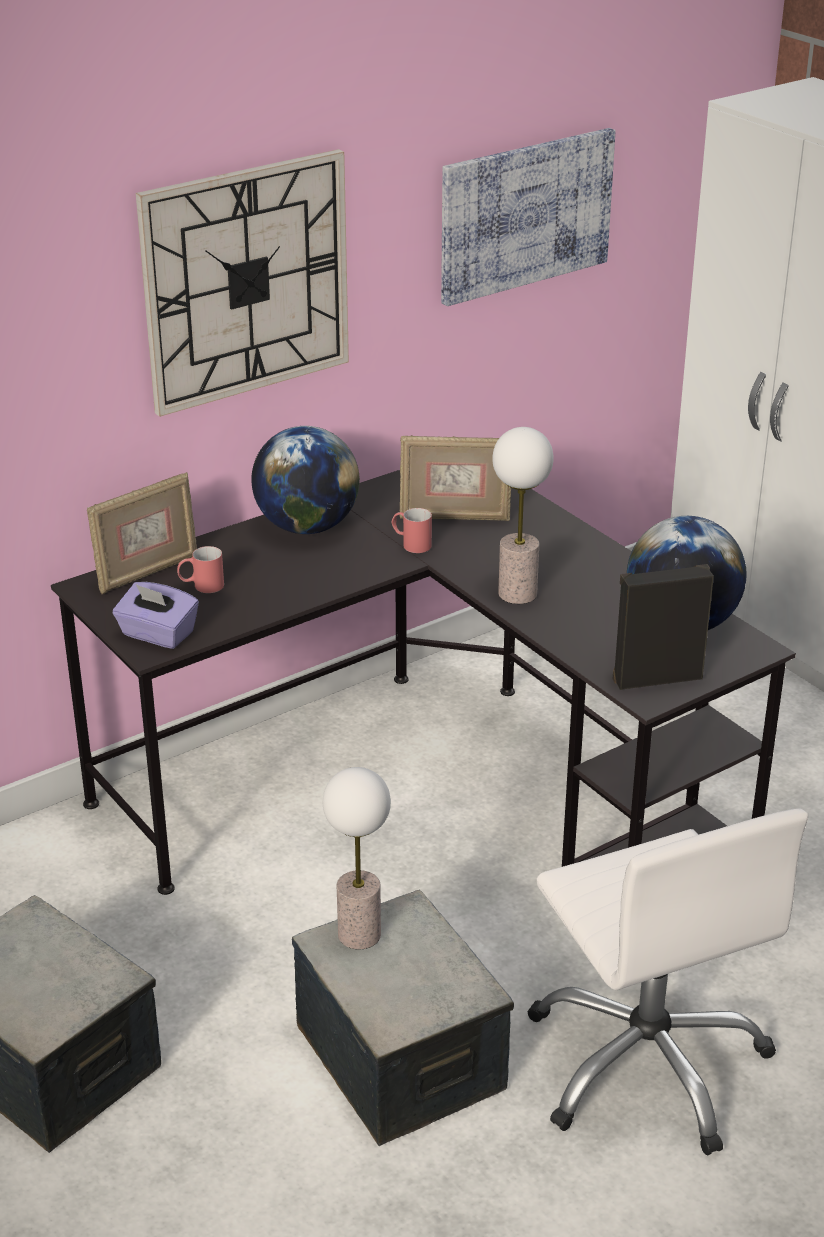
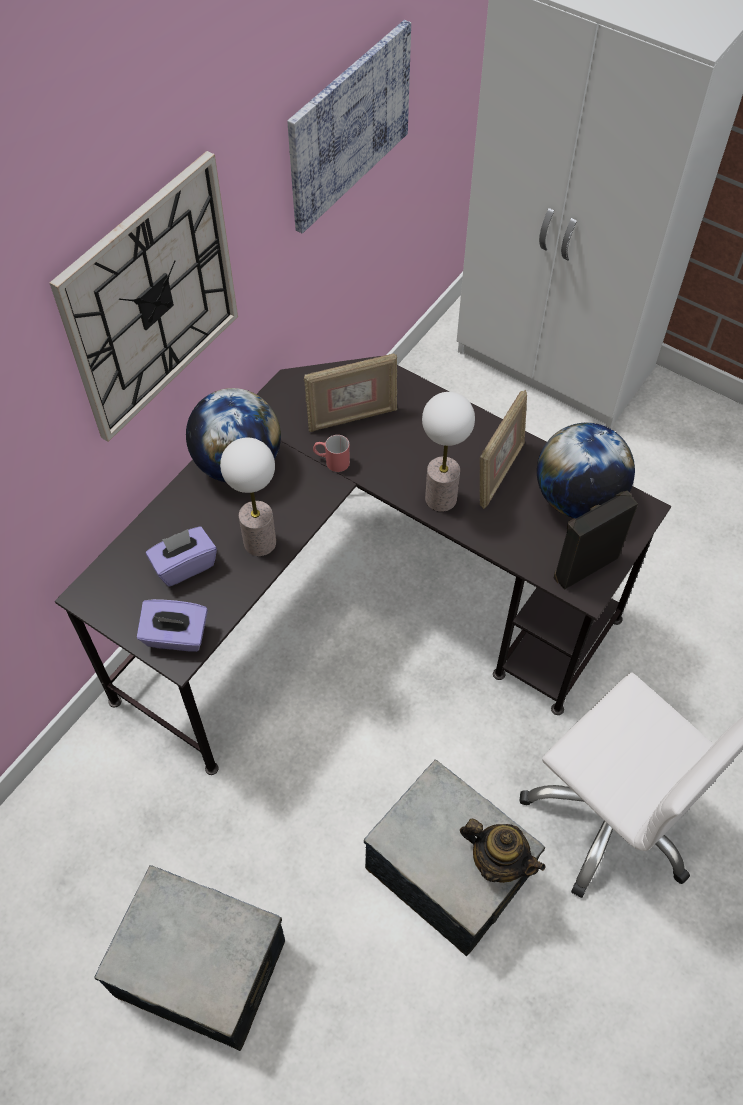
camera: 20 degrees left, 25 degrees up
(147, 572) = (130, 561): picture frame -> picture frame (499, 473)
(201, 586) = (184, 565): red mug -> purple tissue box
(359, 934) = (412, 820): table lamp -> table lamp (260, 542)
(445, 997) = (498, 861): none -> teapot

